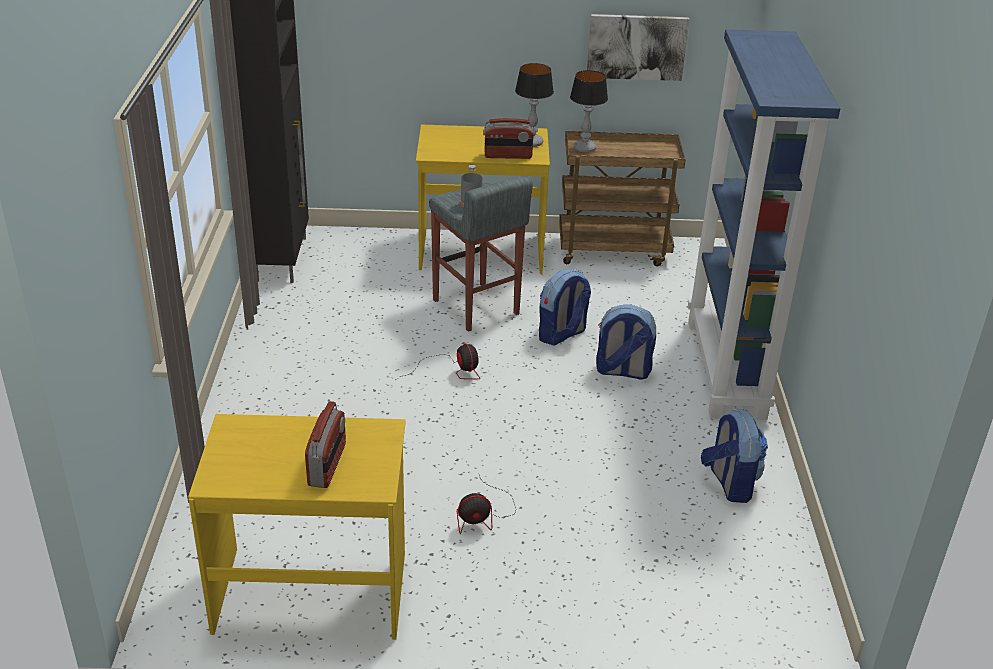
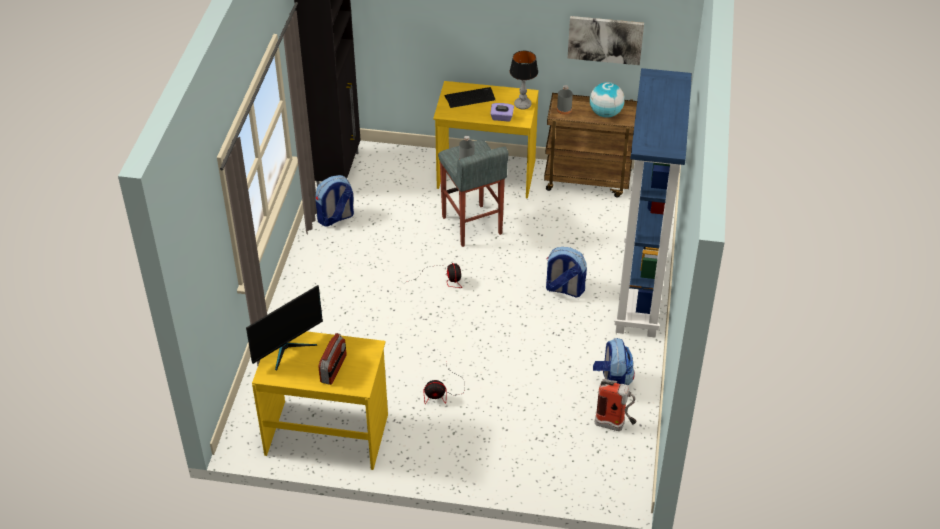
camera: 10 degrees right, 10 degrees up
(245, 441) = (287, 348): none -> monitor
(460, 139) = (470, 98): none -> keyboard
(508, 156) = (501, 118): radio -> purple tissue box
(562, 335) = (528, 255): backpack -> backpack (335, 218)
(585, 148) = (564, 109): table lamp -> grey bottle
(639, 150) = (605, 113): none -> globe
(753, 539) = (615, 425): none -> fire extinguisher

